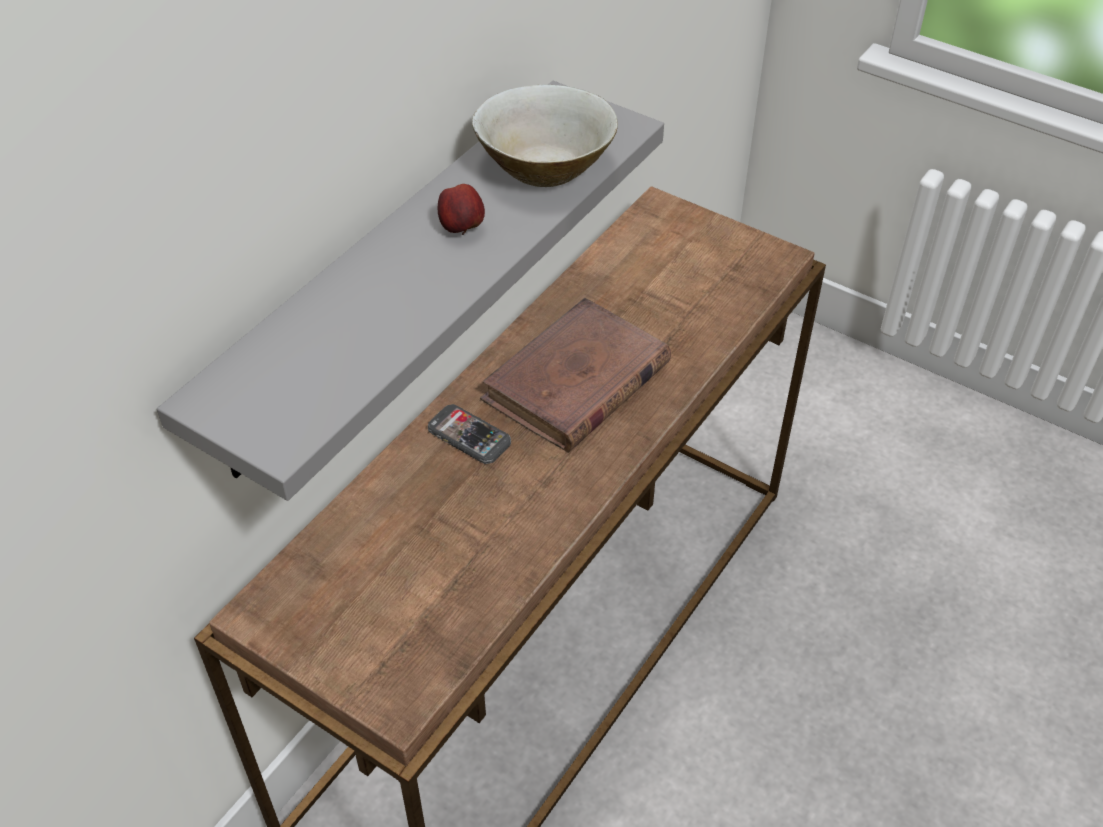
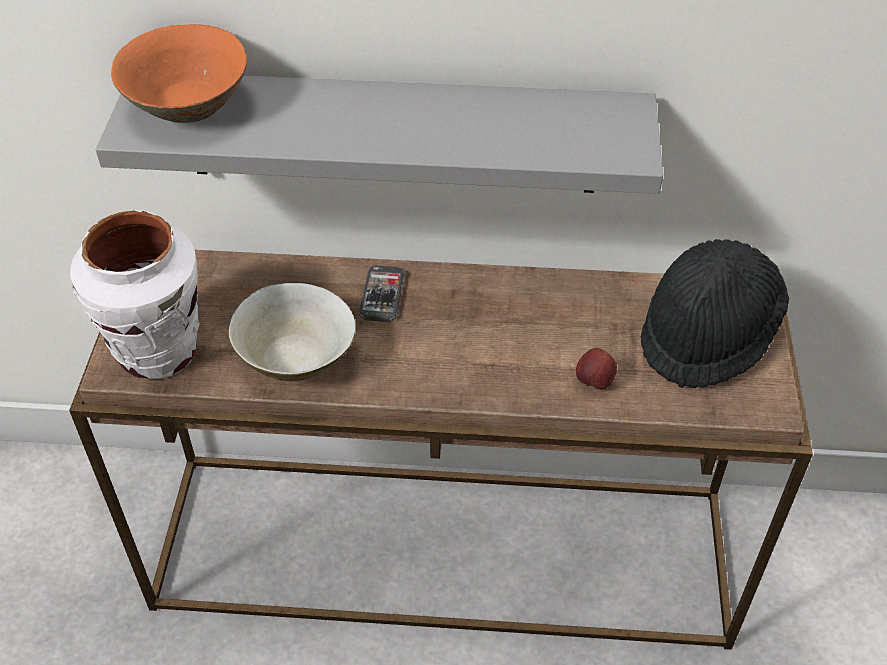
camera: 60 degrees right, 0 degrees up
(279, 380) = (188, 106): none -> orange bowl
(404, 653) = (158, 352): none -> white vase
(462, 228) = (414, 121): apple -> apple (594, 382)
(545, 167) = (530, 133): beige bowl -> beige bowl (297, 358)
(576, 382) = (487, 332): brown book -> none
(682, 252) = (707, 335): none -> black hat

